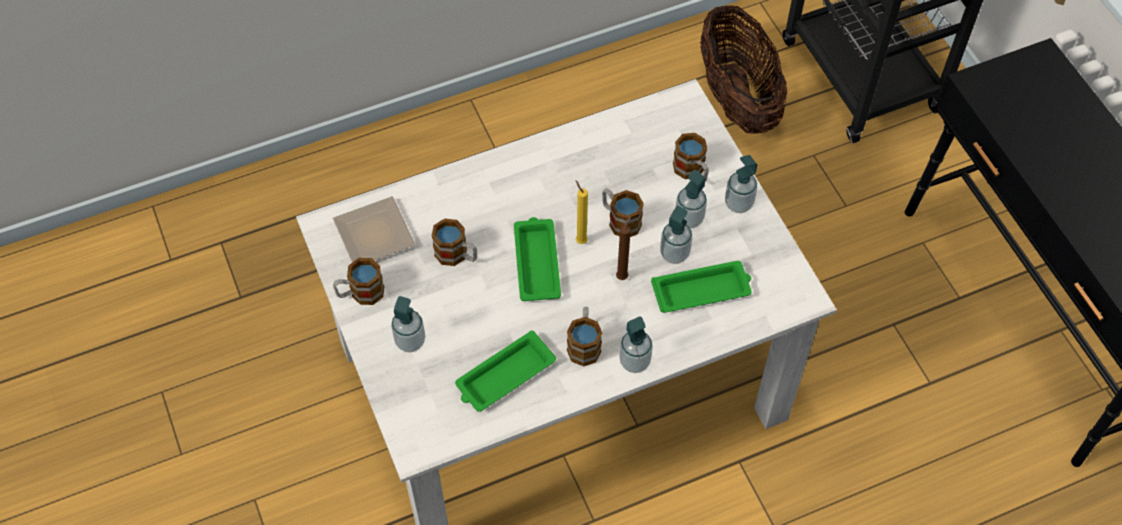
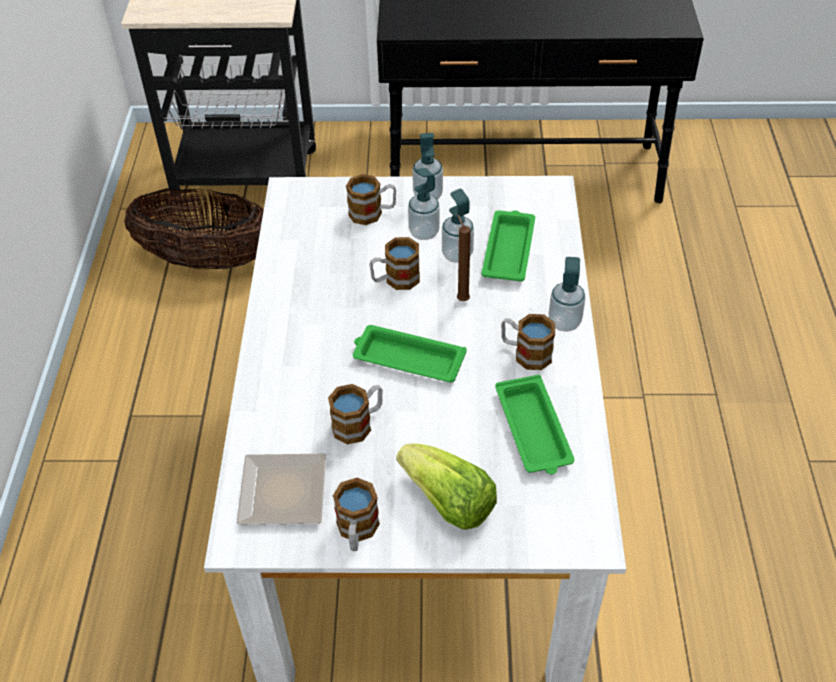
camera: 65 degrees left, 10 degrees down
(410, 341) = (448, 502): soap dispenser -> lettuce
(580, 240) = (401, 316): yellow candle -> none

